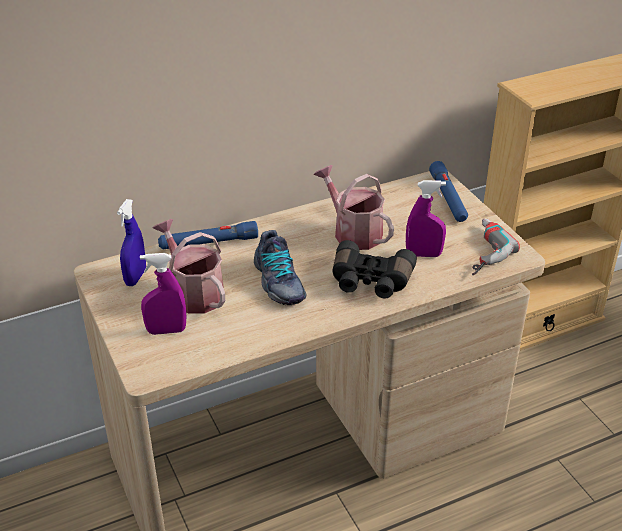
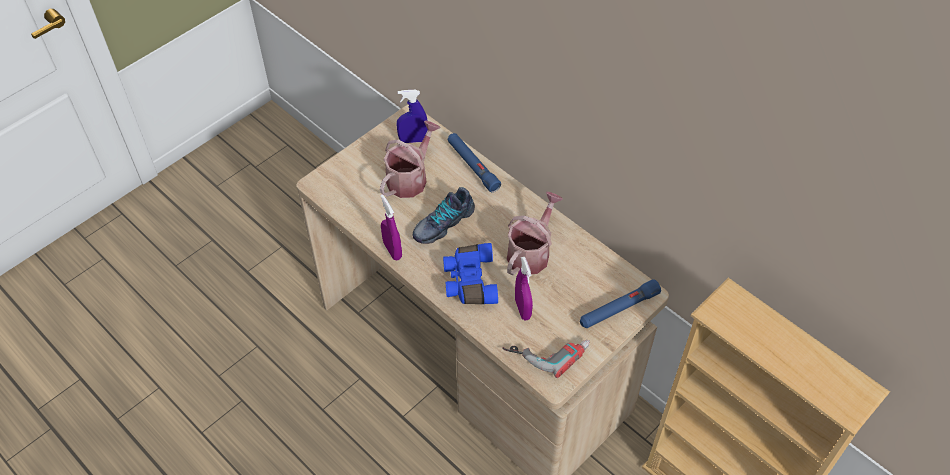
camera: 70 degrees right, 15 degrees up
(166, 331) = (363, 178): purple spray bottle -> purple spray bottle (392, 250)
(370, 282) = (469, 281): black binoculars -> blue binoculars

